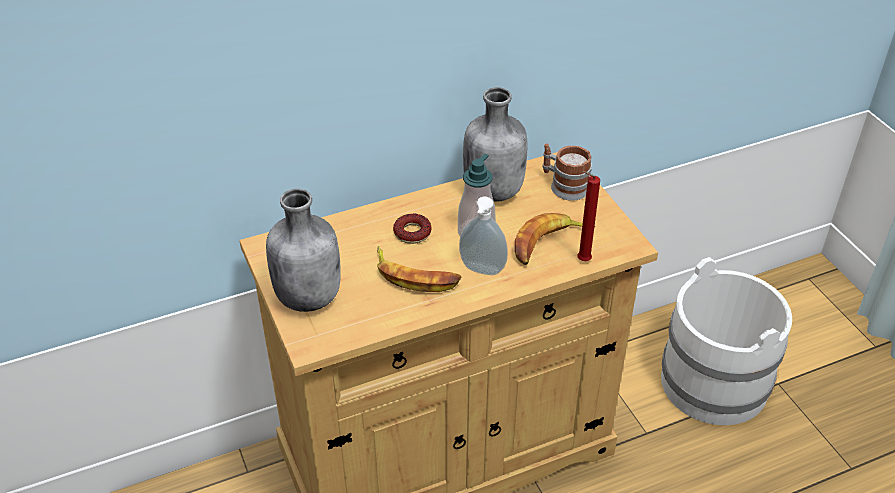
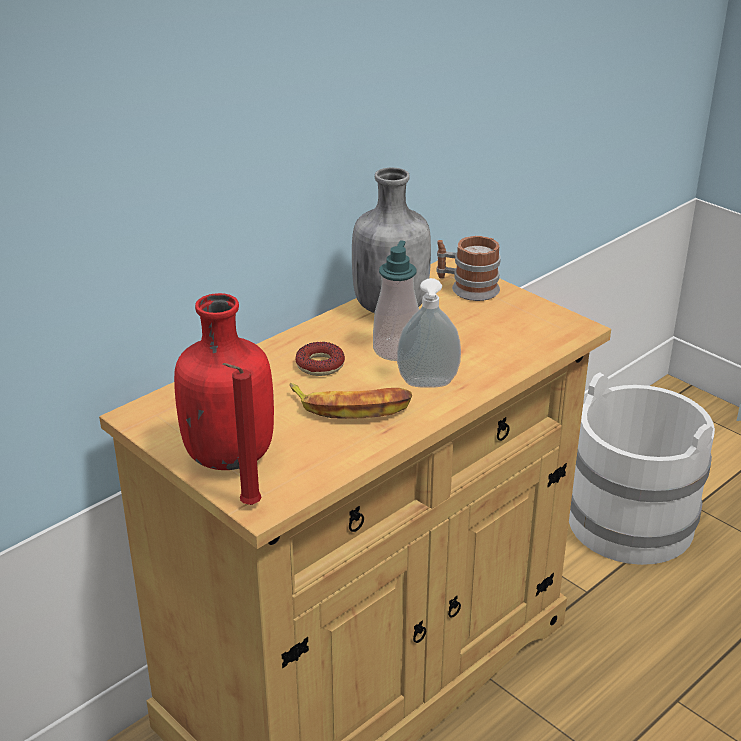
camera: 20 degrees left, 10 degrees down
(309, 296) = (229, 455): grey bottle -> red bottle
(548, 244) = (487, 344): banana -> none
(581, 261) = (535, 352): red candle -> red candle (247, 506)

